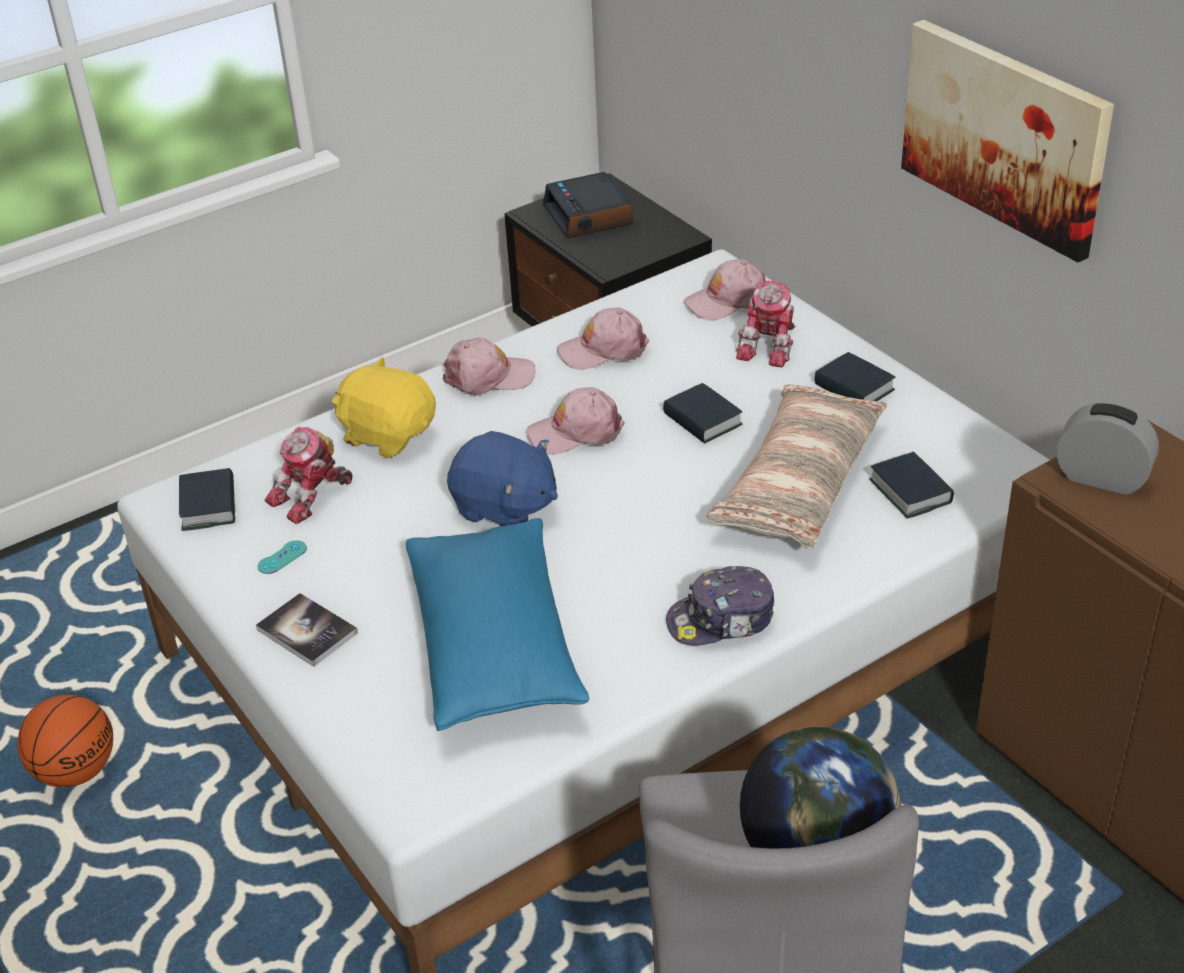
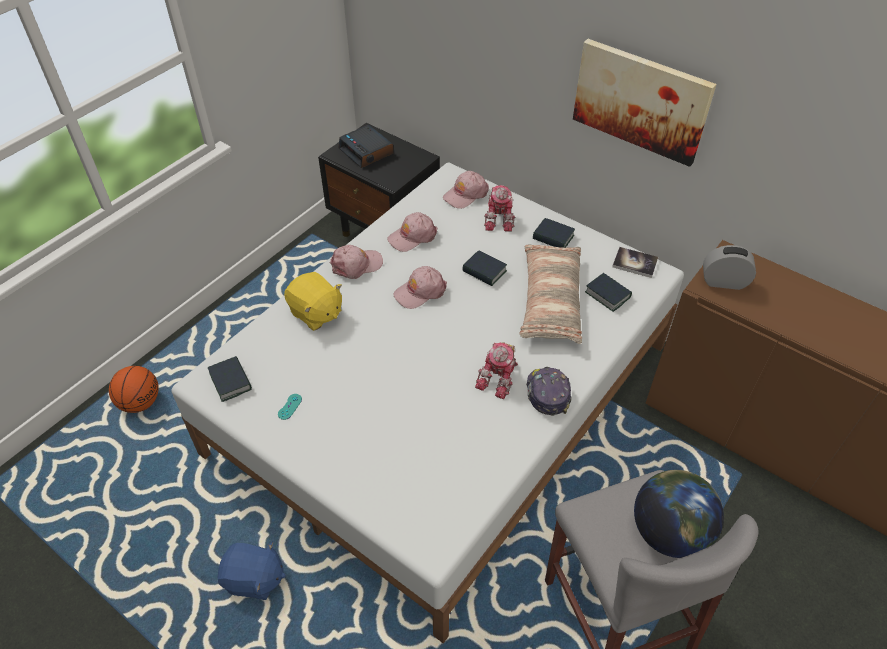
camera: 20 degrees left, 10 degrees up
(77, 770) = (180, 542): basketball -> basketball (140, 402)
(307, 631) = (326, 452): book -> book (635, 263)
(312, 496) = (289, 362): toy robot -> toy robot (500, 378)
(388, 435) = (316, 313): yellow plush toy -> yellow plush toy turned 150 degrees counterclockwise
(495, 646) = (435, 437): blue pillow -> none
(505, 508) = (402, 348): blue plush toy -> blue plush toy (254, 579)
(721, 620) = (547, 393): cap -> cap turned 120 degrees clockwise

